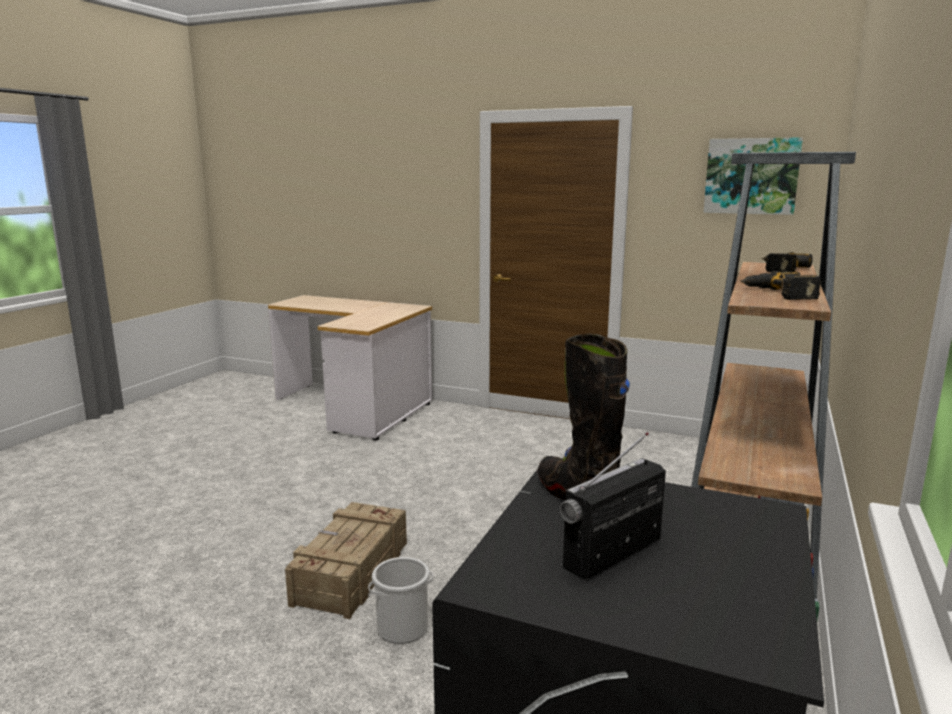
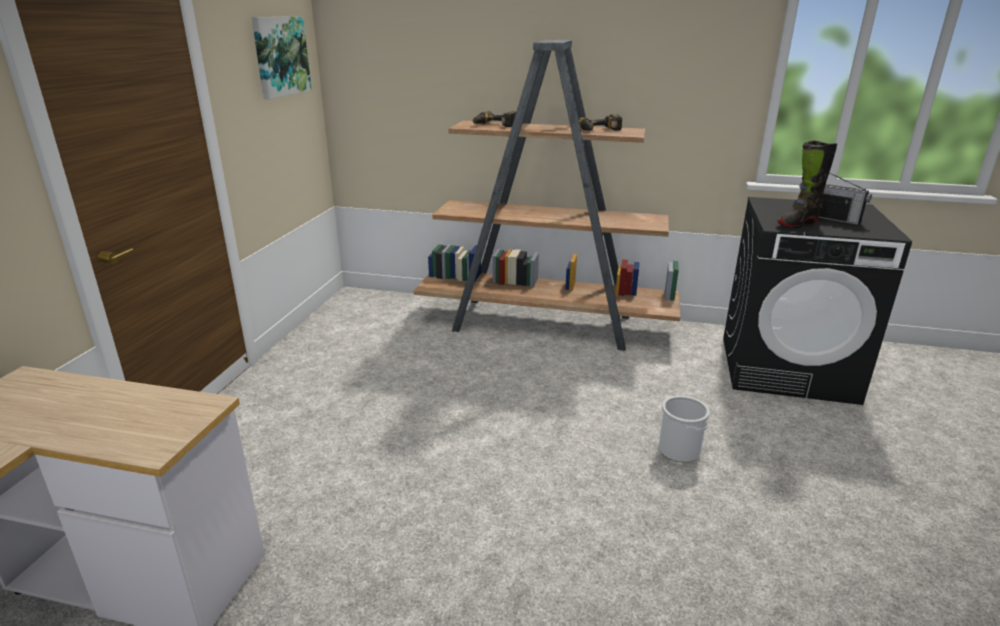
camera: 100 degrees left, 10 degrees up
(350, 573) = (625, 496): crate -> none

